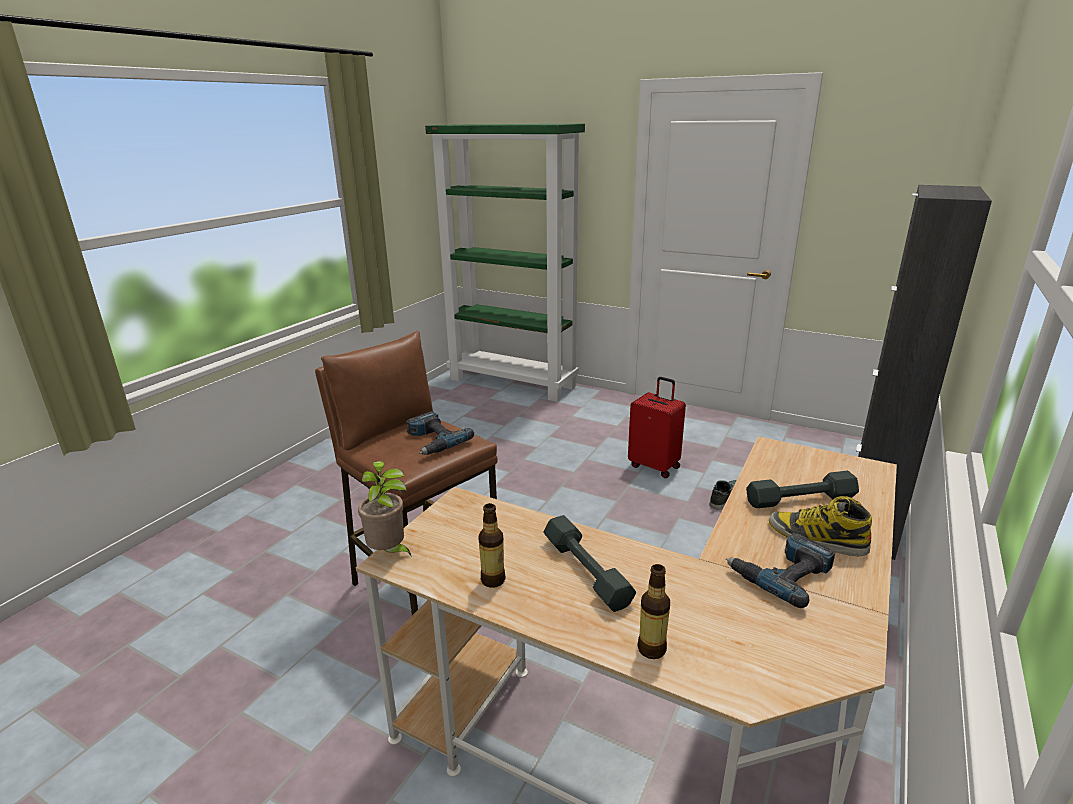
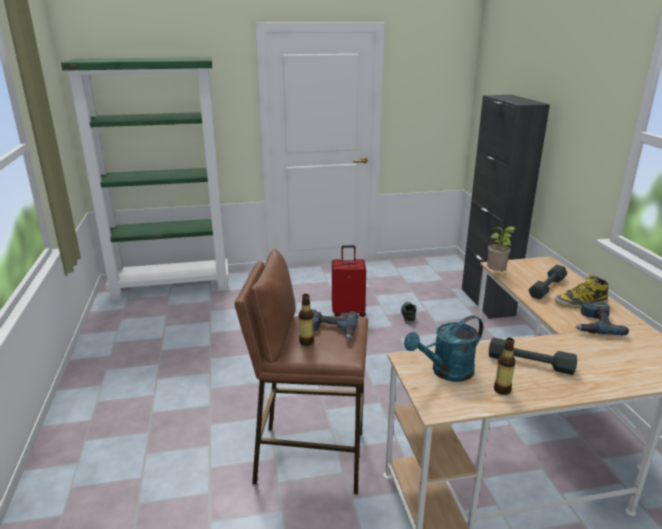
camera: 40 degrees left, 0 degrees up
(389, 553) = (427, 406): potted plant -> potted plant (497, 274)
(472, 531) = (446, 372): none -> turquoise watering can
(651, 649) = (610, 381): bottle -> bottle (306, 342)

